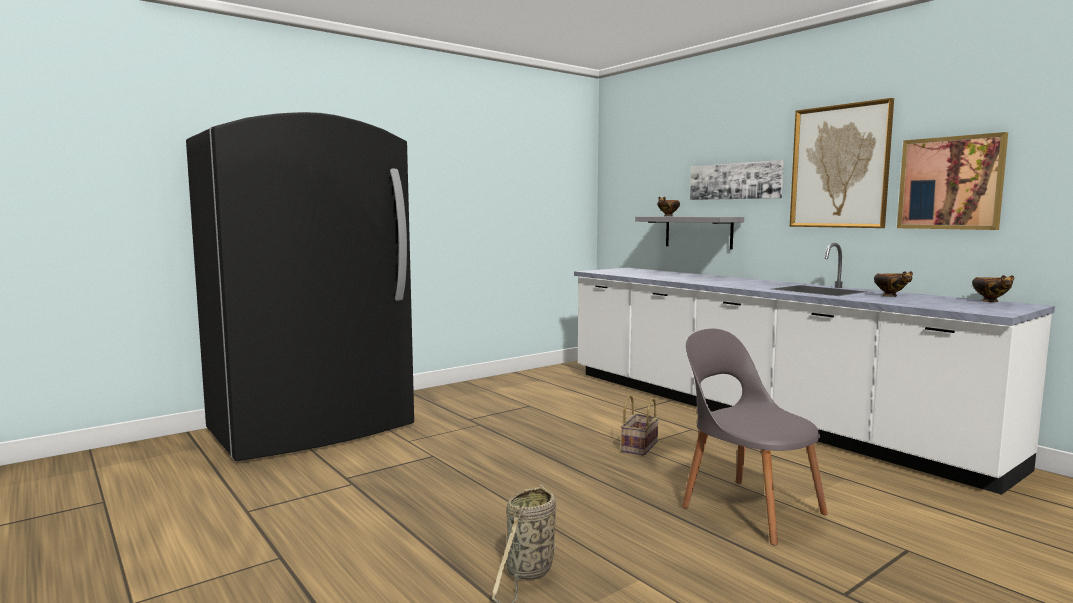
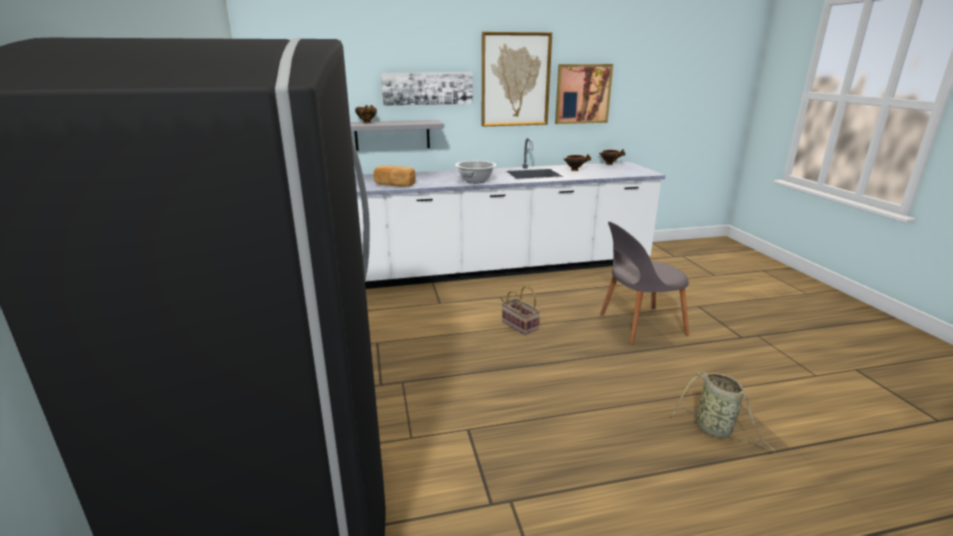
camera: 65 degrees left, 15 degrees up
(649, 276) = (394, 184): none -> bread
(724, 284) = (475, 180): none -> cooking pot

